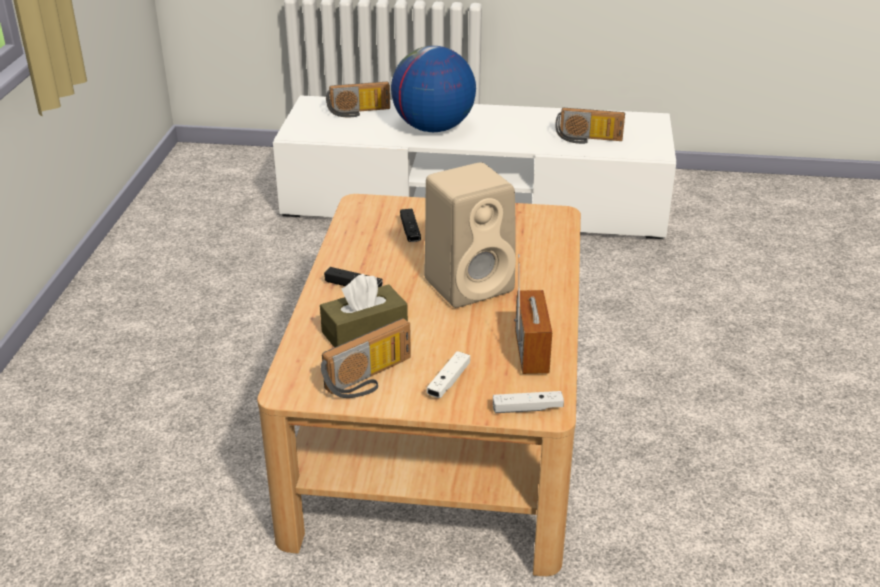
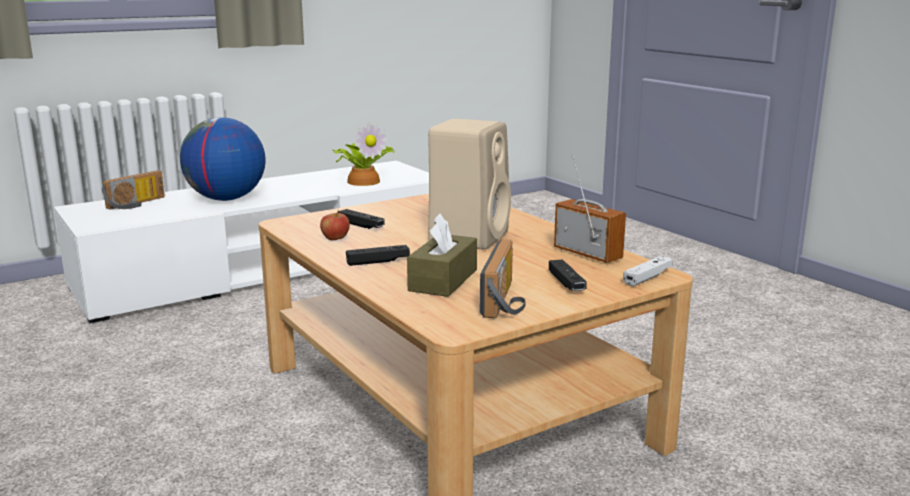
camera: 40 degrees left, 15 degrees down
(366, 242) = (335, 239): none -> apple
(448, 381) = (566, 283): white game controller -> black game controller
(588, 139) = (364, 181): radio -> potted plant

